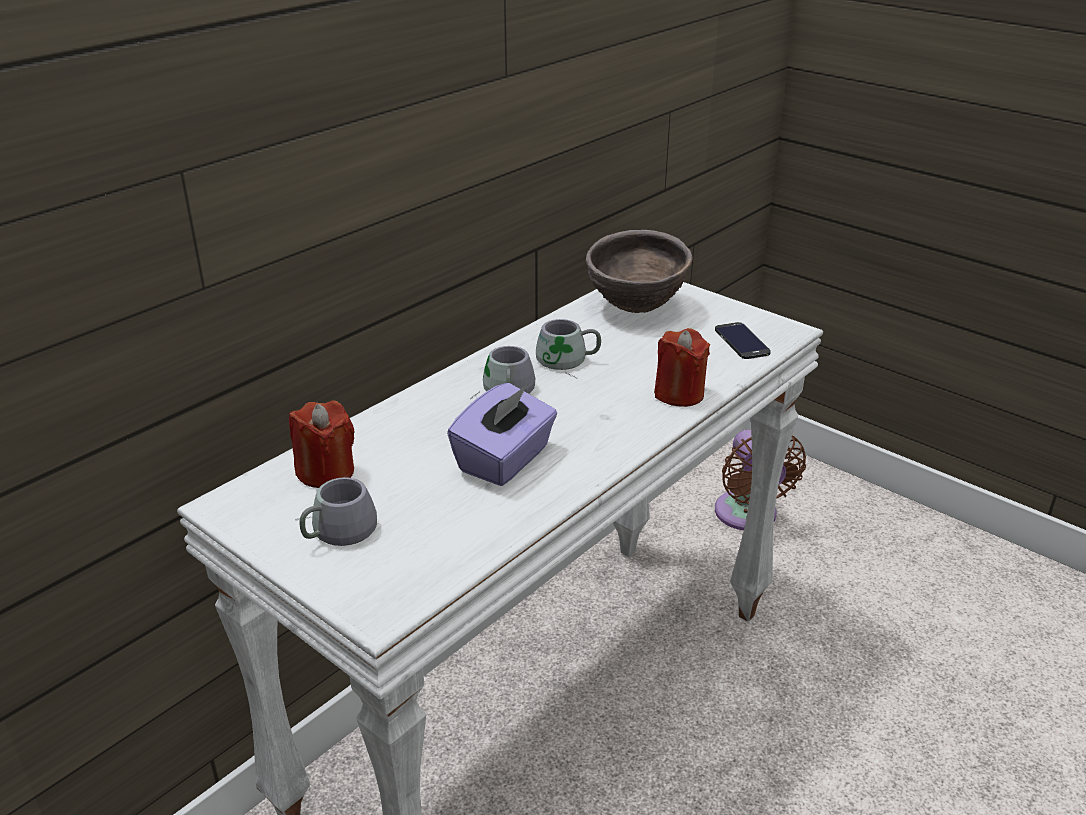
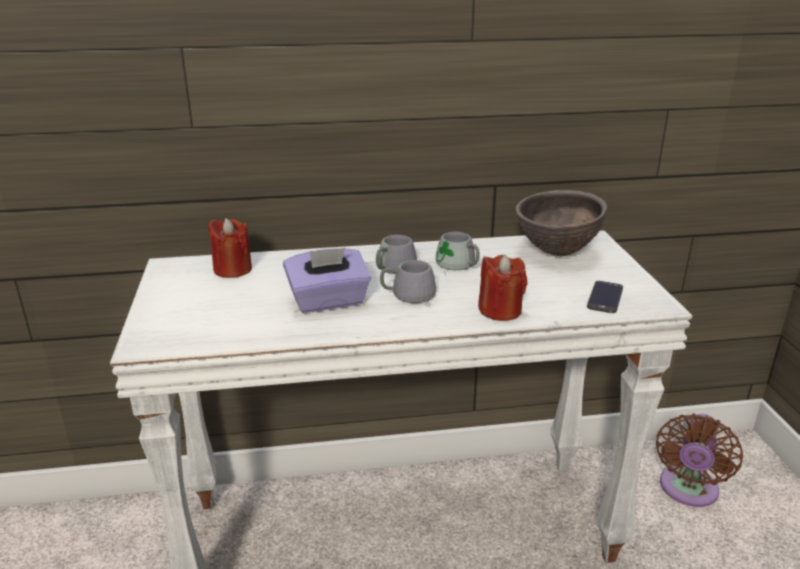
camera: 40 degrees right, 5 degrees down
(333, 529) = (191, 296): grey mug -> grey mug (407, 292)

